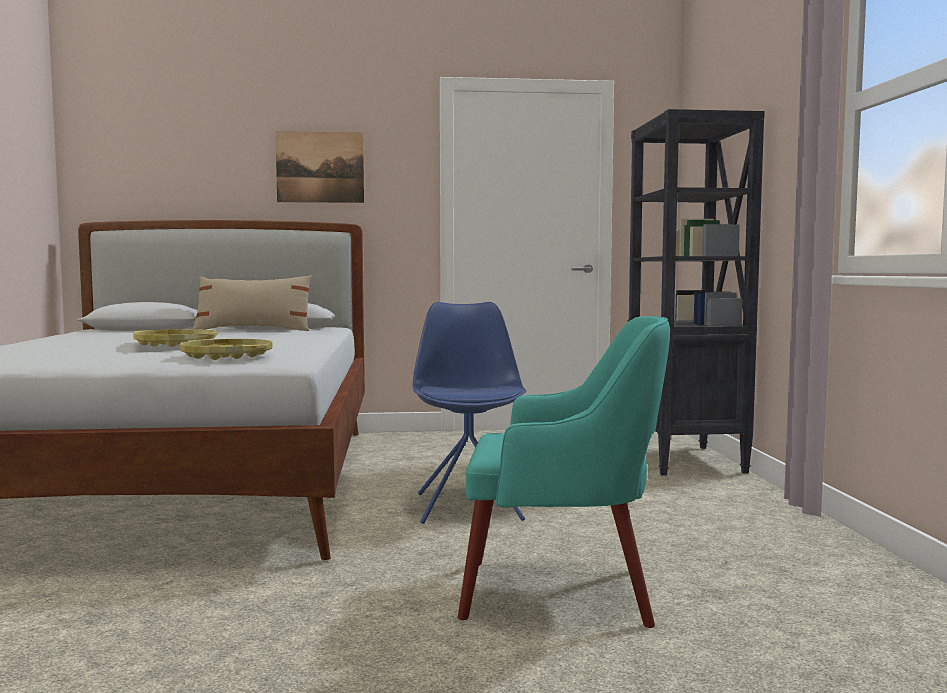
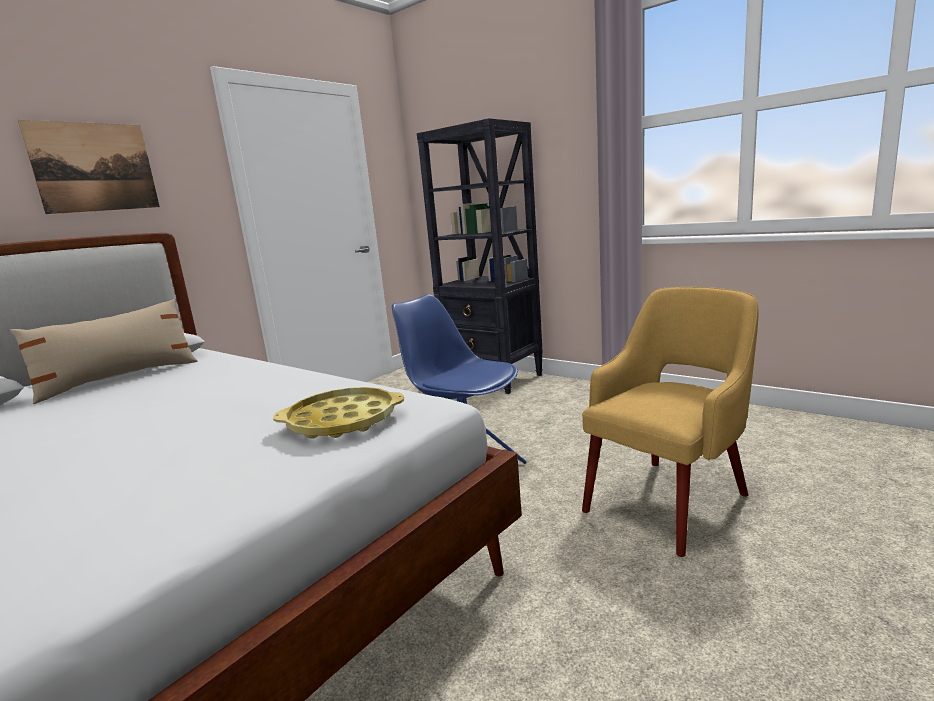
camera: 45 degrees left, 10 degrees up
(175, 344) = (176, 429): yellow tray -> none
(563, 592) = (669, 500): turquoise armchair -> yellow armchair

